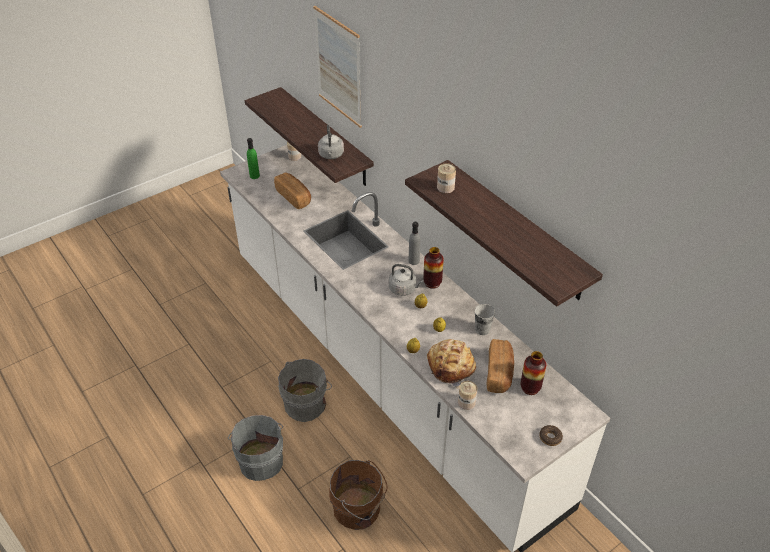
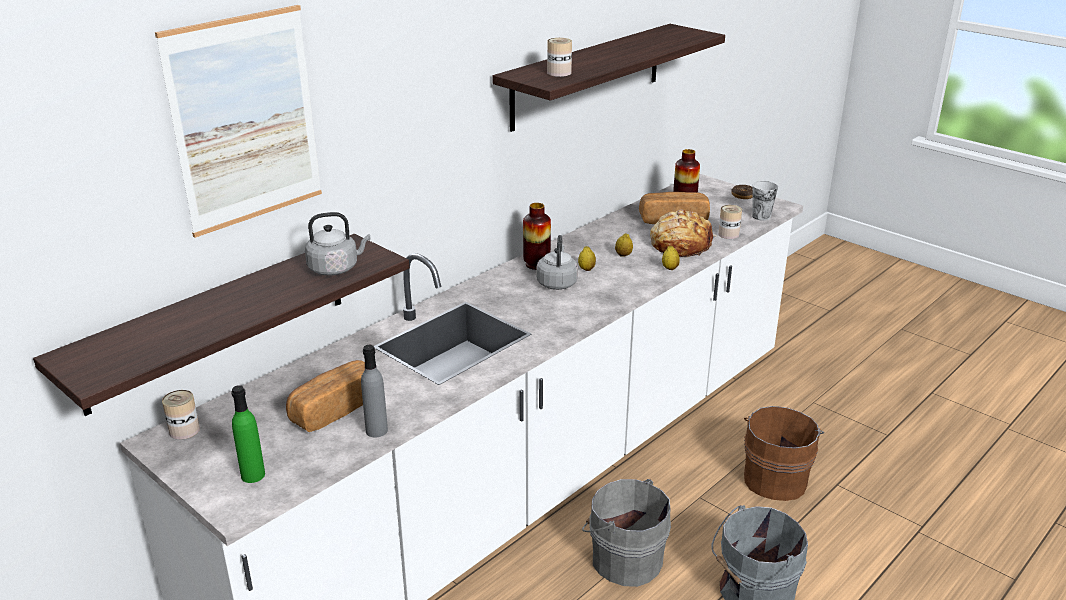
camera: 100 degrees left, 15 degrees down
(414, 261) = (494, 280): grey bottle -> grey bottle (376, 430)
(482, 329) = (609, 231): cup -> cup (761, 216)

